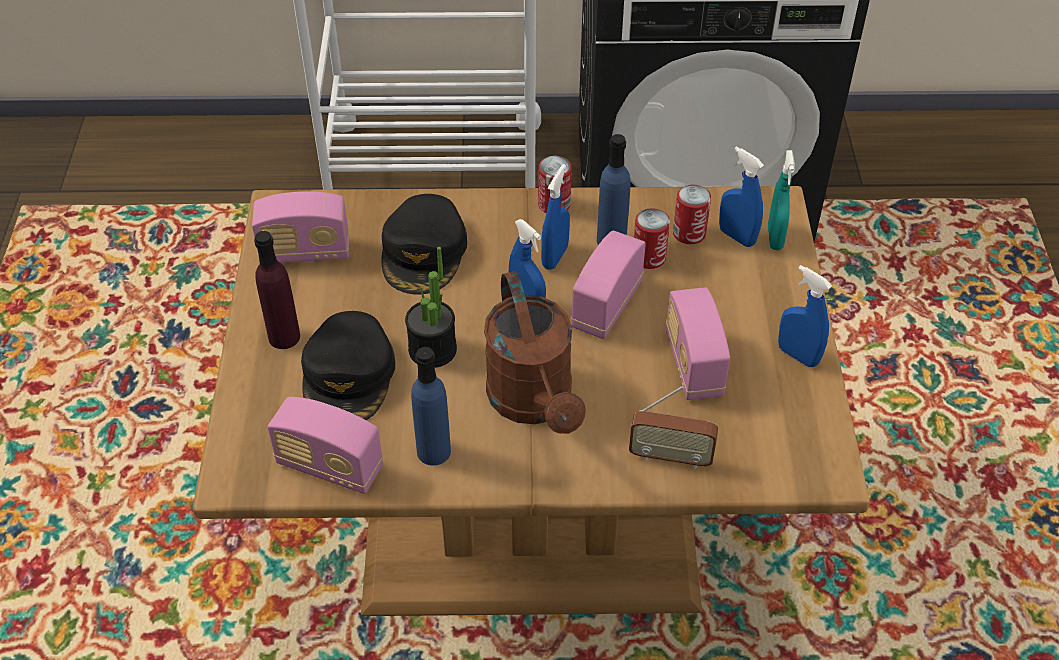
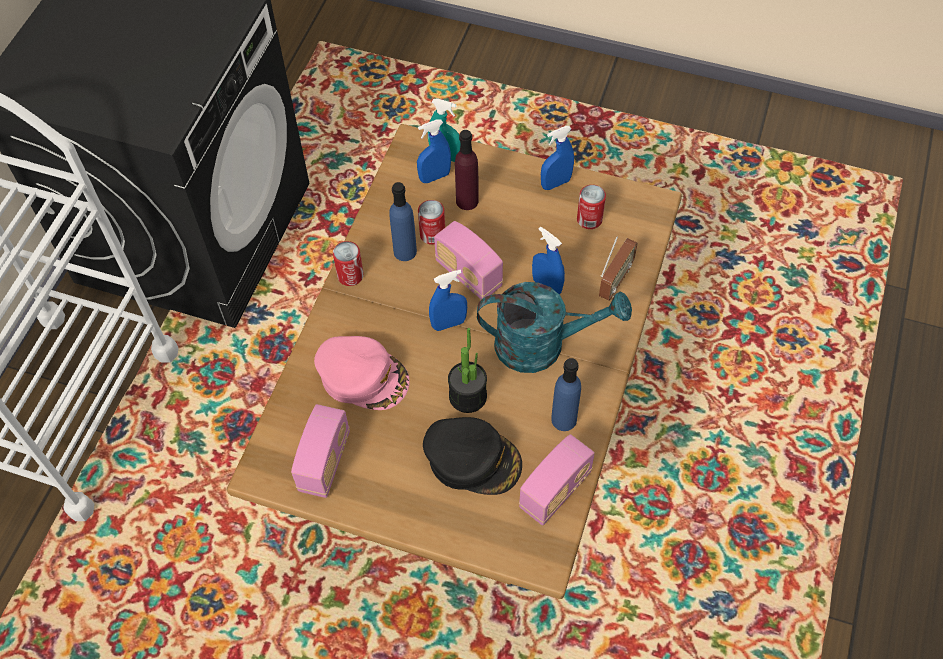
camera: 70 degrees left, 10 degrees up
(284, 337) = (414, 496): purple bottle -> purple bottle (467, 201)
(424, 252) = (363, 376): black cap -> pink cap
(535, 403) = (542, 345): brown watering can -> turquoise watering can
(555, 257) = (406, 291): blue spray bottle -> blue spray bottle (546, 286)
(689, 233) = (419, 203): can -> can (589, 219)
(693, 364) = (542, 242): radio -> none

